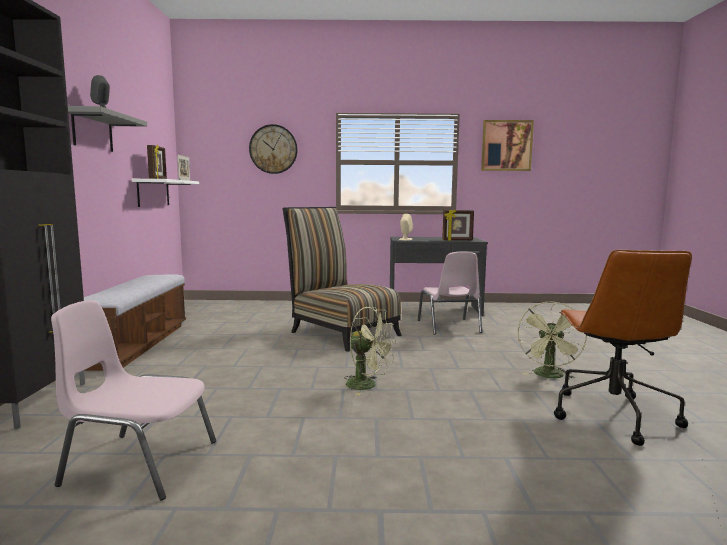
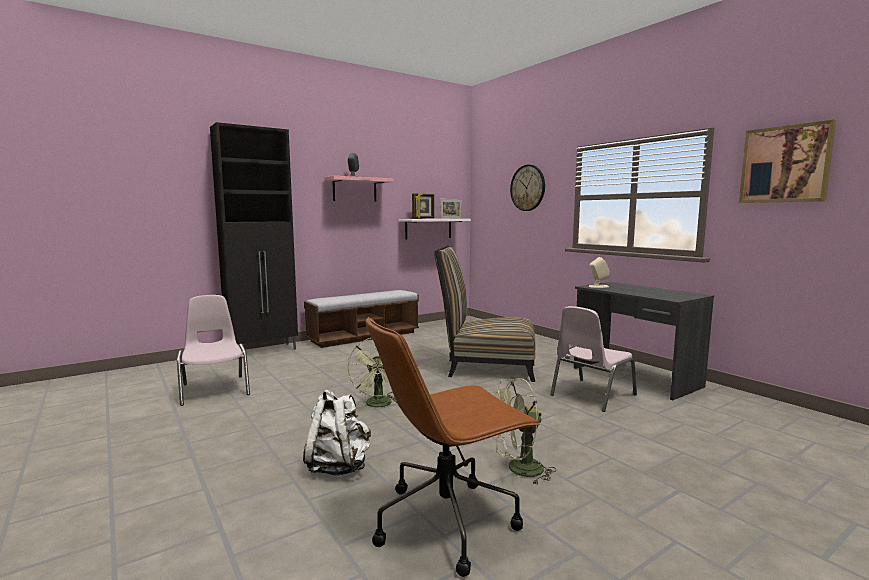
camera: 55 degrees right, 0 degrees up
(92, 131) = (354, 189): grey shelf -> pink shelf
(340, 332) = (485, 367): chair -> chair turned 90 degrees counterclockwise
(457, 240) = (648, 295): picture frame -> none
(490, 432) = (338, 466): none -> white backpack

